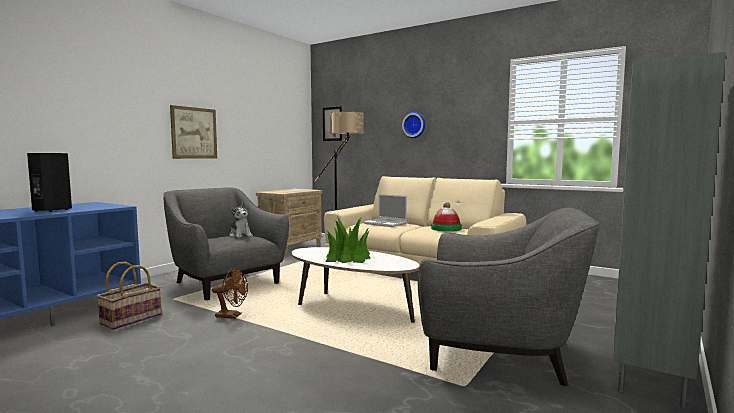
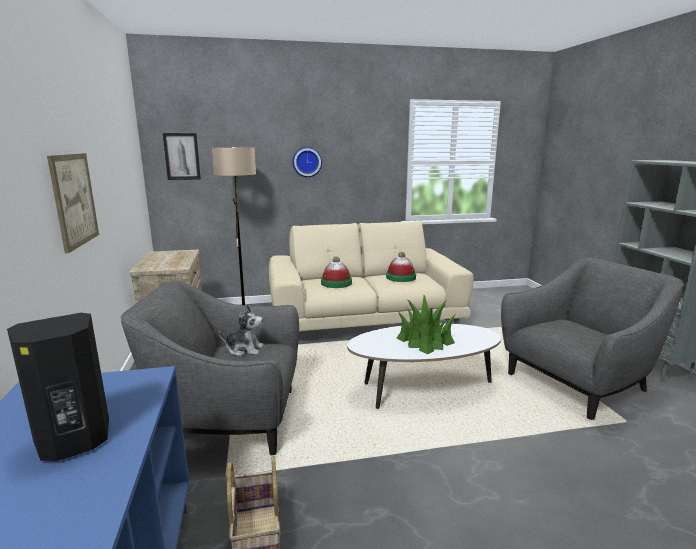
camera: 45 degrees left, 10 degrees up
(232, 316) = (355, 458): brown fan -> none
(386, 224) = (336, 283): laptop -> hat

